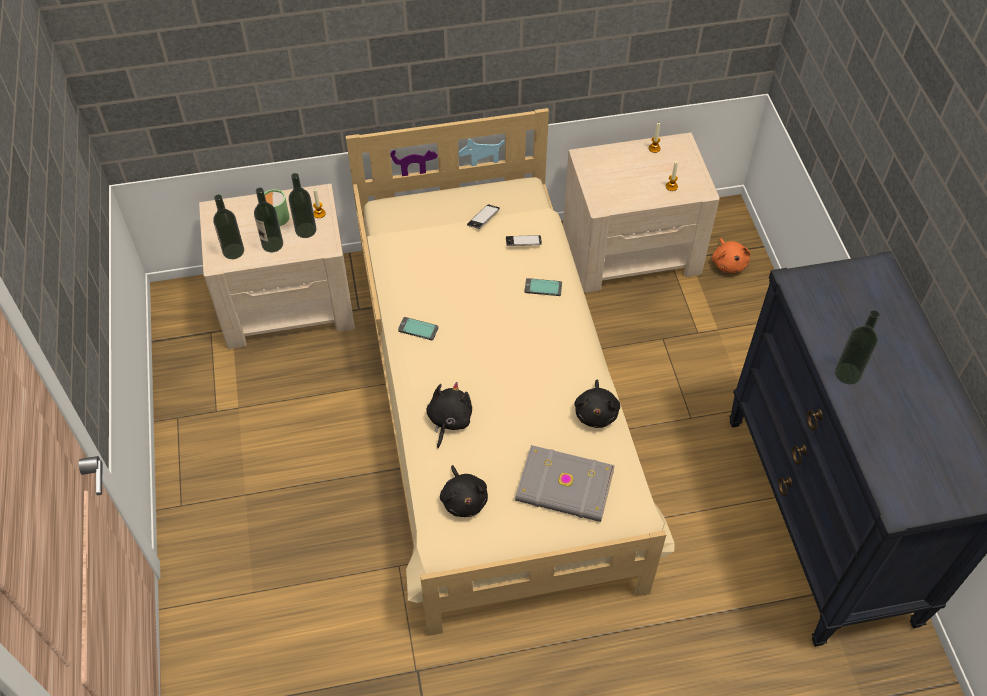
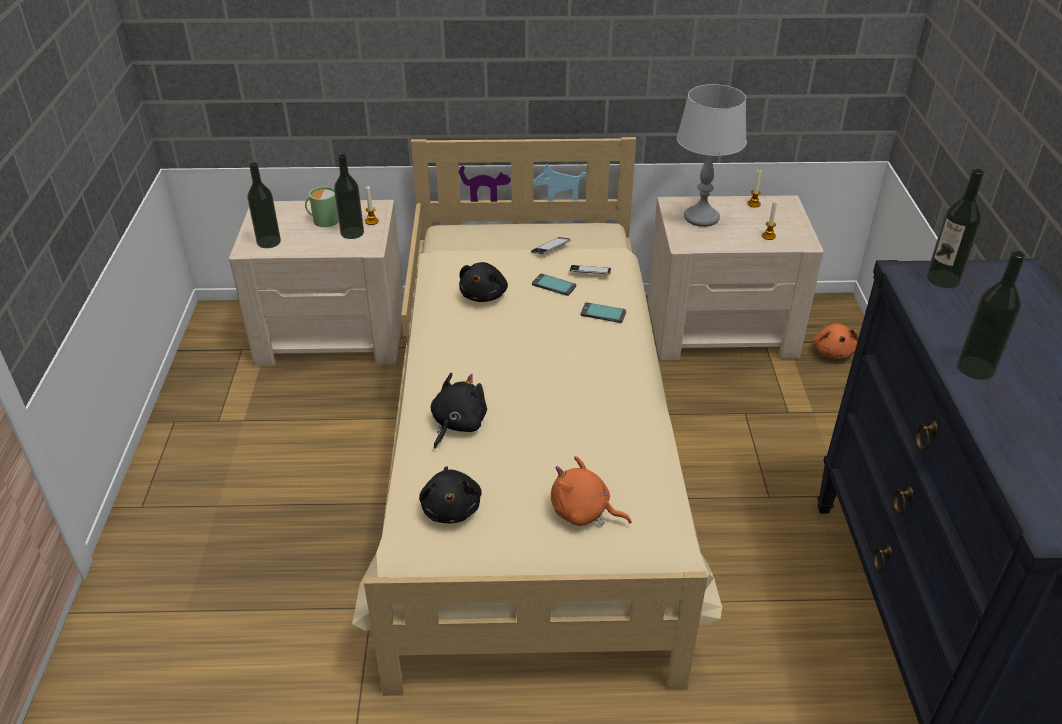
camera: 10 degrees right, 15 degrees down
(272, 244) = (312, 240): bottle -> bottle (943, 279)
(418, 329) = (448, 335): phone -> phone (553, 285)
(565, 488) = (583, 512): grey book -> orange plush toy
(596, 412) = (641, 438): black plush toy -> black plush toy (484, 295)
(611, 171) = (702, 217): none -> grey table lamp

